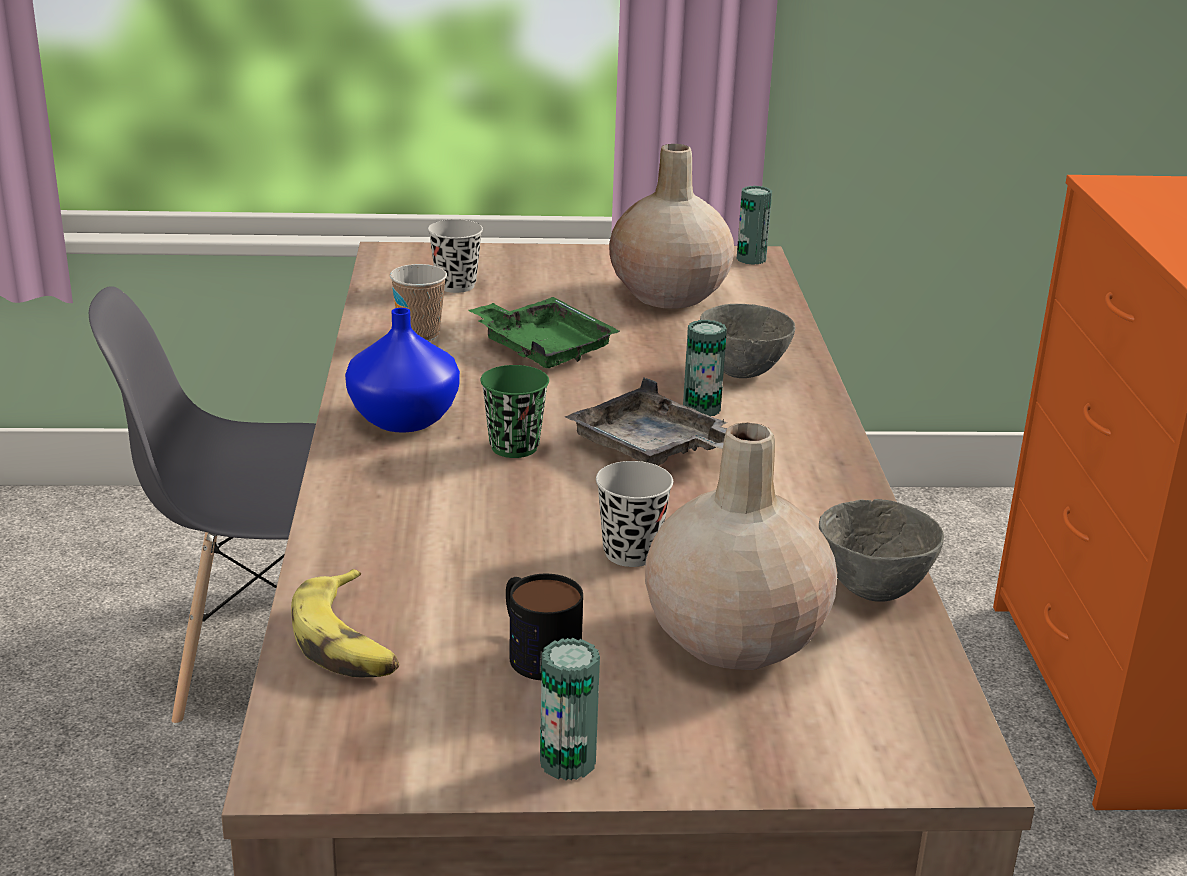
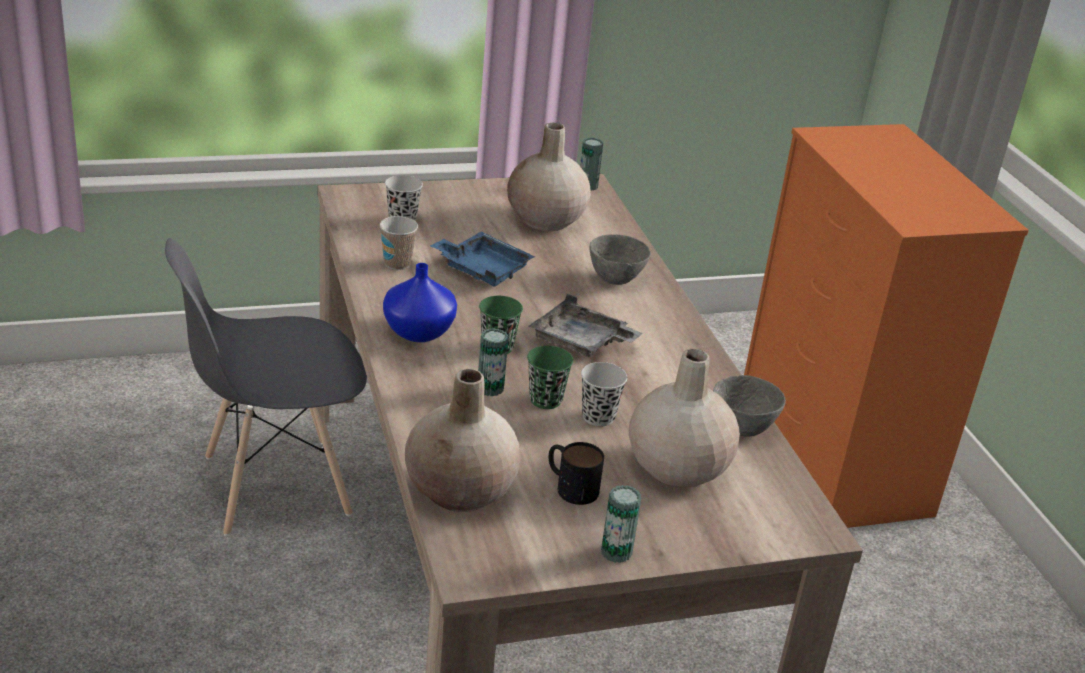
camera: 15 degrees left, 5 degrees up
(348, 641) = (461, 491): banana -> beige vase
(543, 348) = (482, 269): green tray -> blue tray
(555, 523) = (545, 400): none -> green cup
(701, 409) = (600, 310): can -> can (490, 388)

